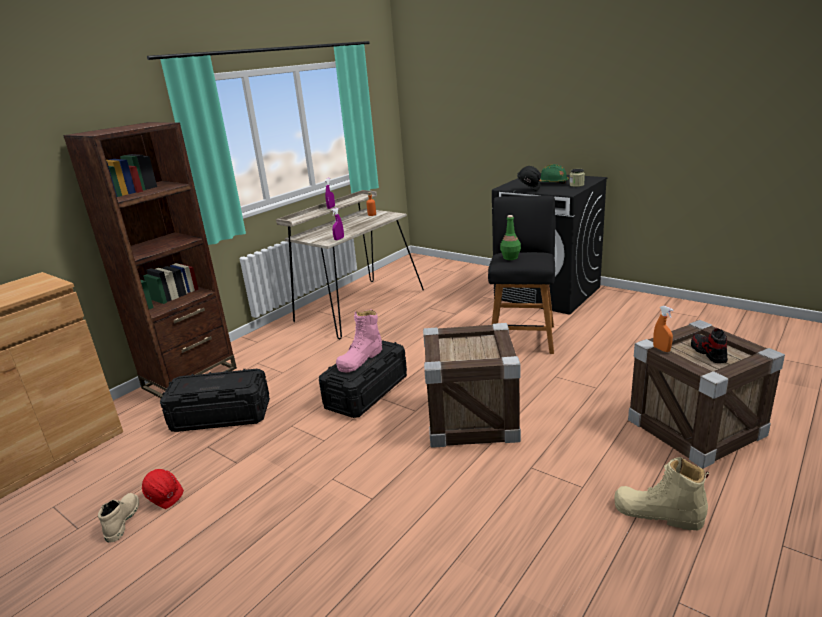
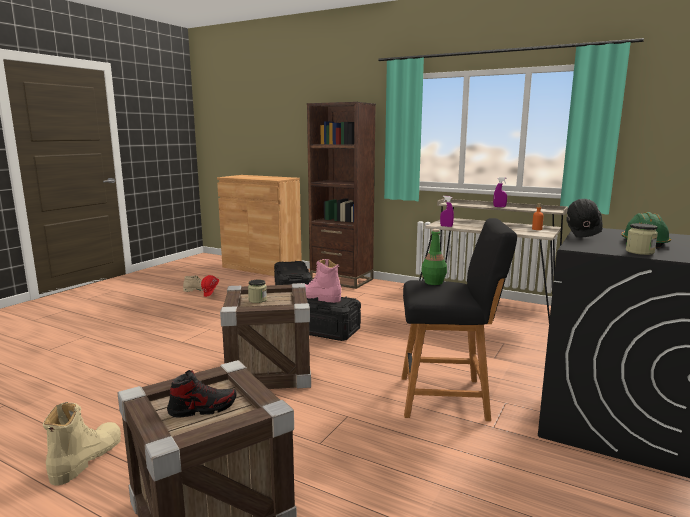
camera: 80 degrees right, 10 degrees down
(466, 354) = (257, 300): none -> jar
(661, 349) = (213, 371): orange spray bottle -> none

